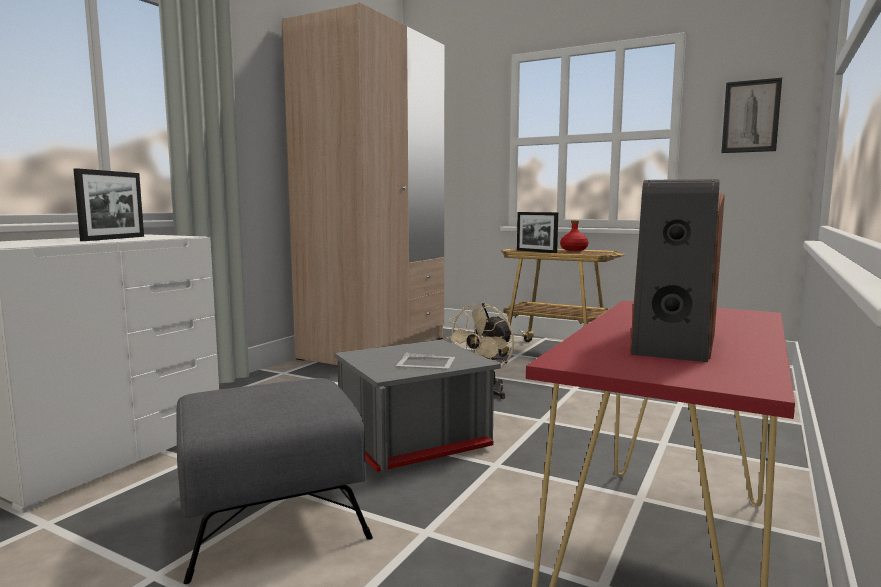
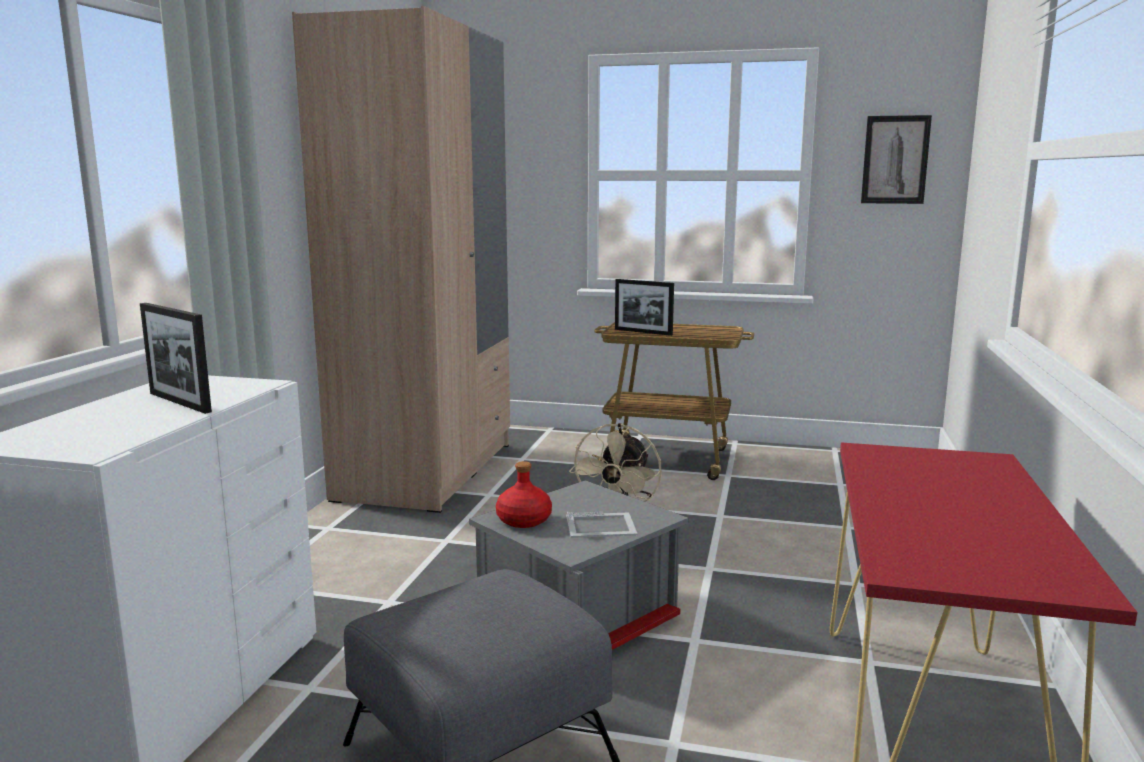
camera: 15 degrees left, 5 degrees up
(114, 238) = (179, 402): picture frame -> picture frame turned 135 degrees clockwise
(574, 250) = (687, 327): red bottle -> red bottle (524, 520)
(672, 343) = (963, 526): speaker -> none

